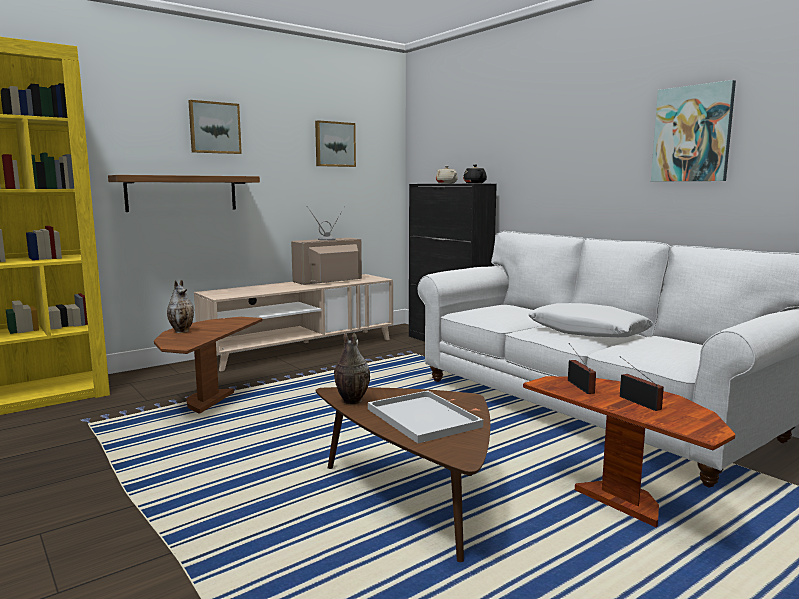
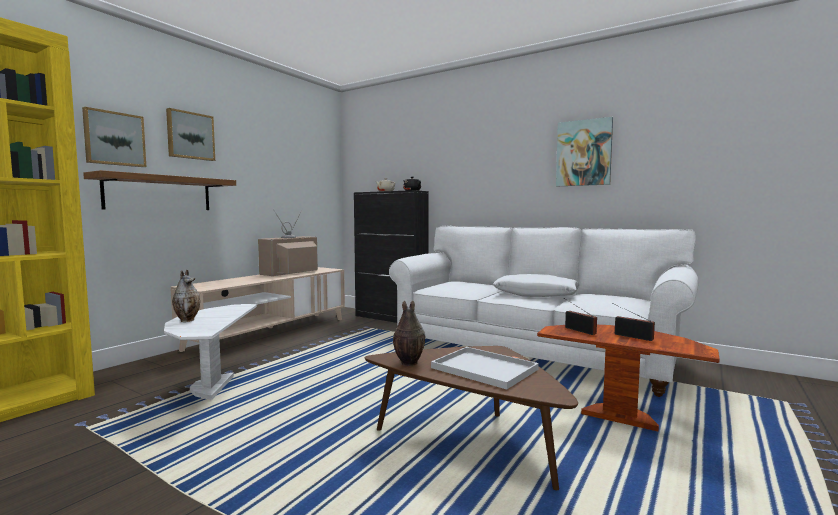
camera: 20 degrees left, 5 degrees down
(208, 402) = (212, 388): brown side table -> white side table
(334, 144) = (290, 159): picture -> picture (114, 139)

